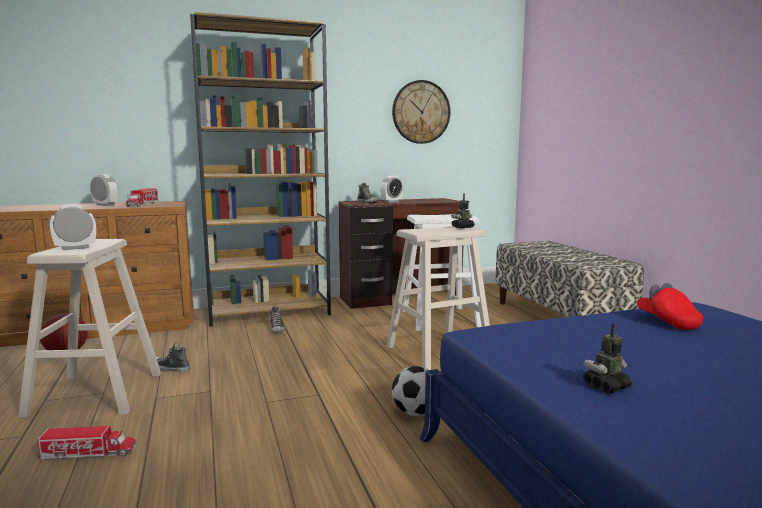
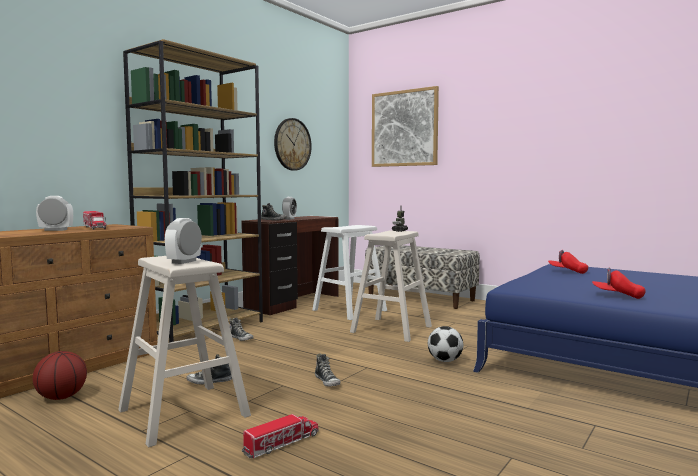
camera: 35 degrees left, 5 degrees down
(250, 400) = (327, 382): none -> shoe
(574, 82) = (404, 128): none -> picture
(606, 386) = (617, 296): toy robot -> red cap

